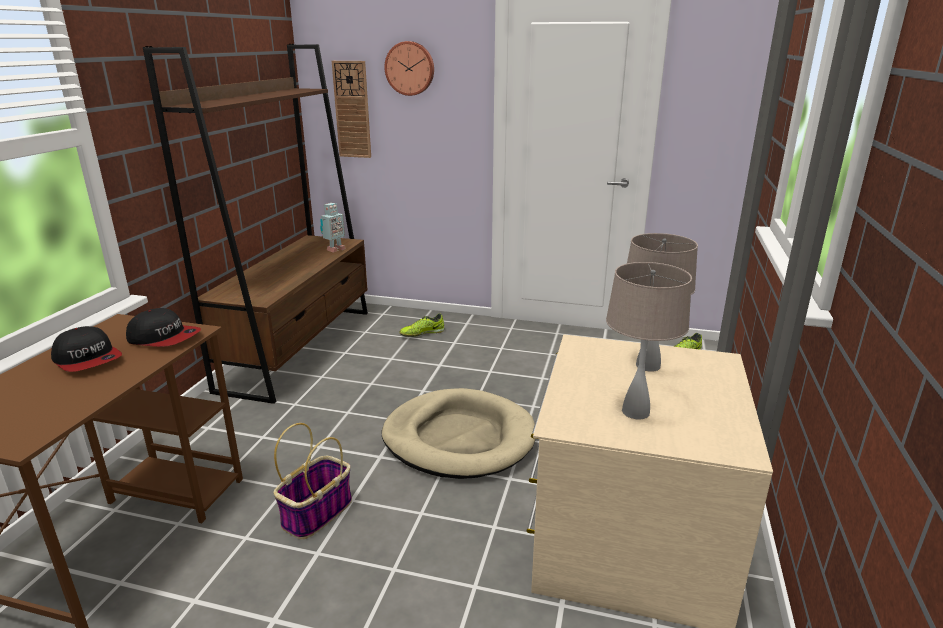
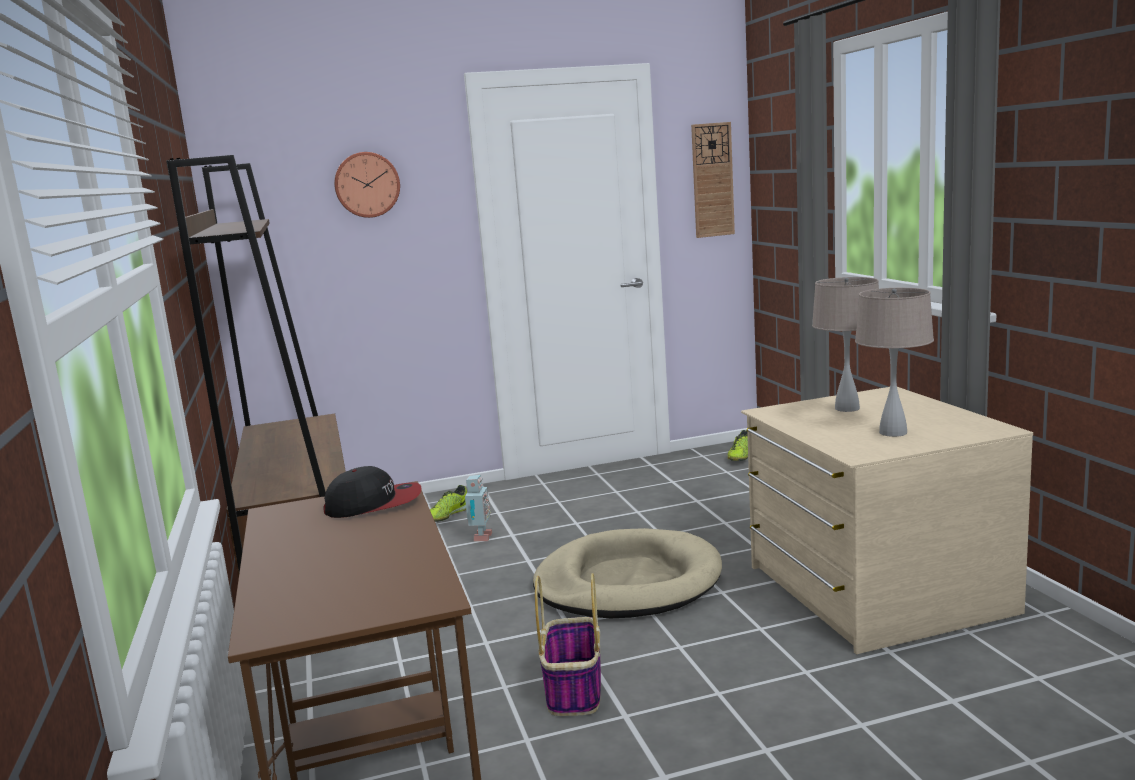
camera: 30 degrees left, 10 degrees down
(88, 359) = (326, 540): cap -> none
(334, 249) = (317, 428): toy robot -> toy robot (480, 538)
(352, 110) = (288, 246): wall clock -> wall clock (712, 180)

